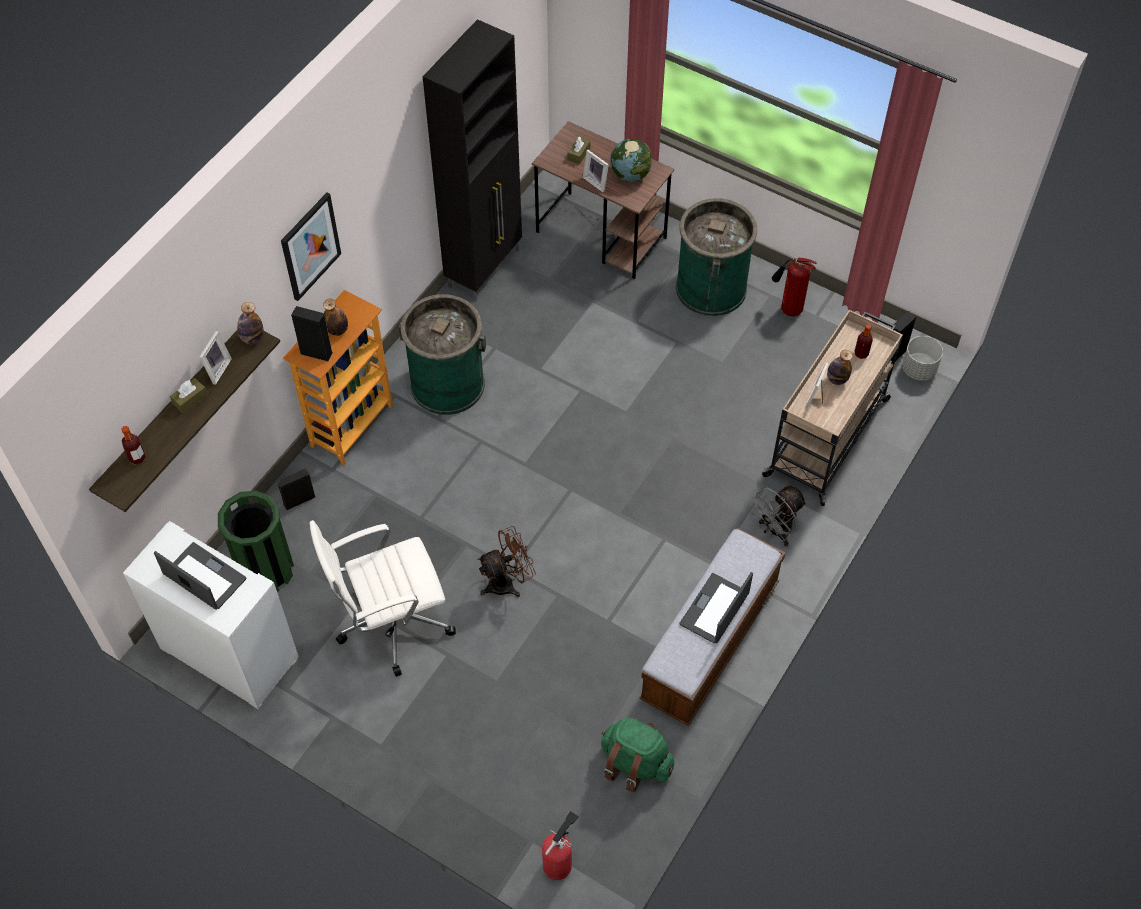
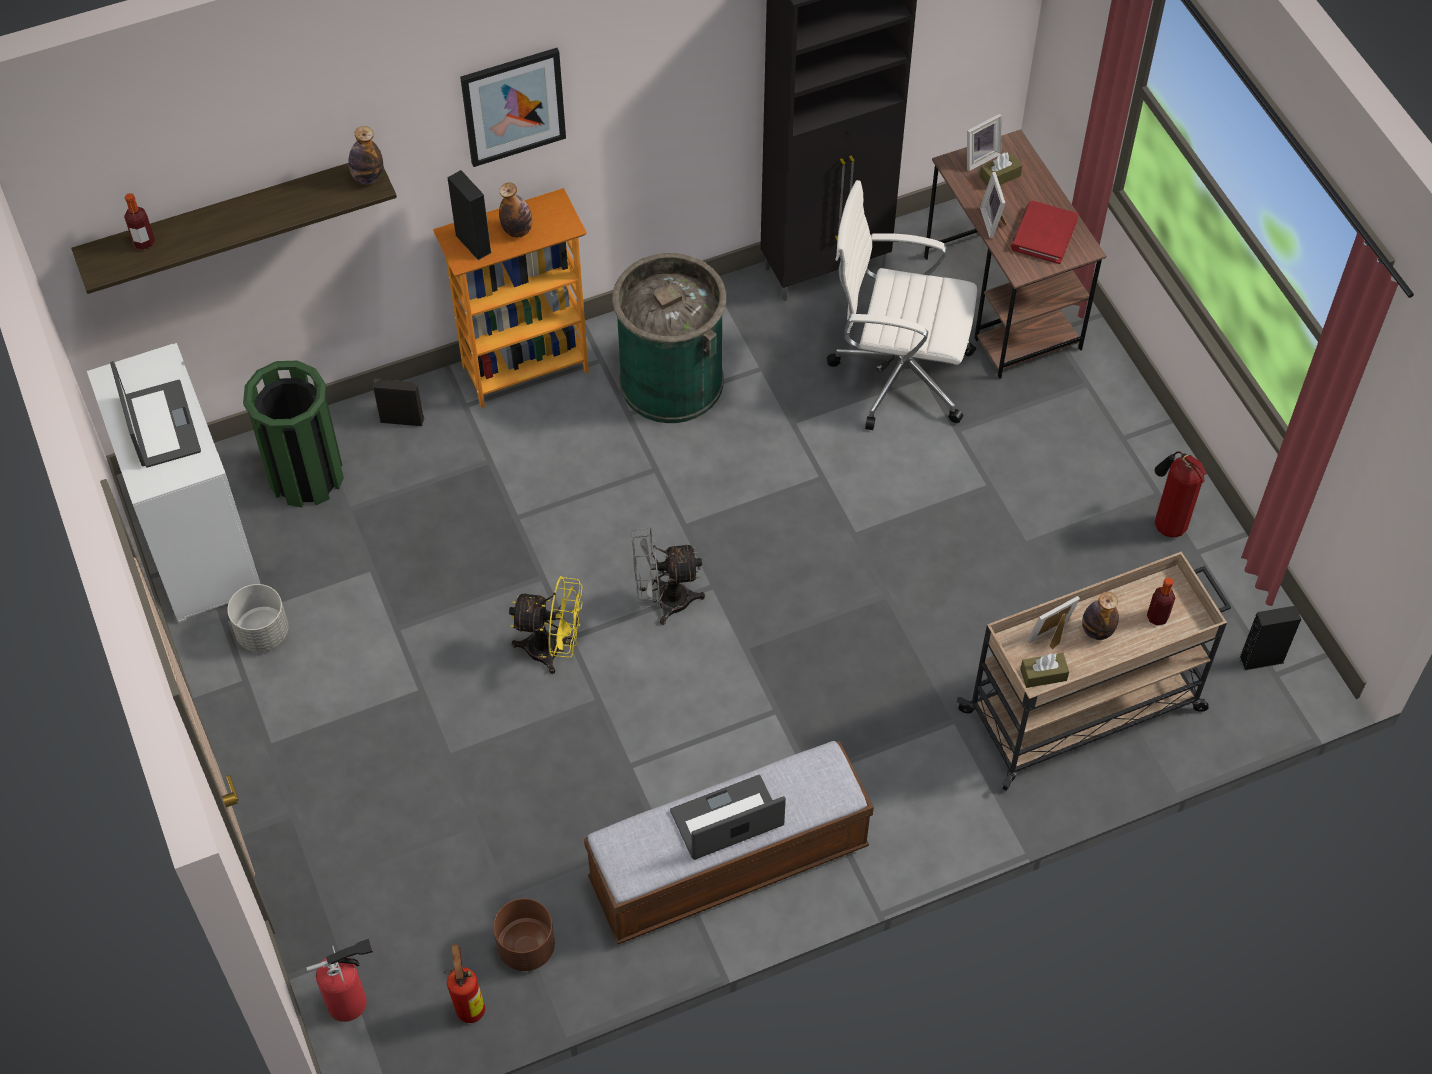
camera: 35 degrees right, 0 degrees up
(190, 399) = (248, 209): brown tissue box -> brown tissue box (1043, 675)
(216, 369) = (302, 191): picture frame -> picture frame (979, 157)
(391, 622) = (390, 615): white office chair -> white office chair (897, 374)
(507, 582) = (553, 650): brown fan -> yellow fan
(630, 174) = (1043, 234): globe -> red book
(631, 818) = (470, 1006): none -> fire extinguisher
(635, 763) = (526, 947): green backpack -> brown planter
(711, 288) = (1087, 442): green trash can -> none
(775, 532) = (918, 785): grey fan -> grey fan (663, 601)
(918, 369) = (1279, 697): grey planter -> grey planter (262, 633)

